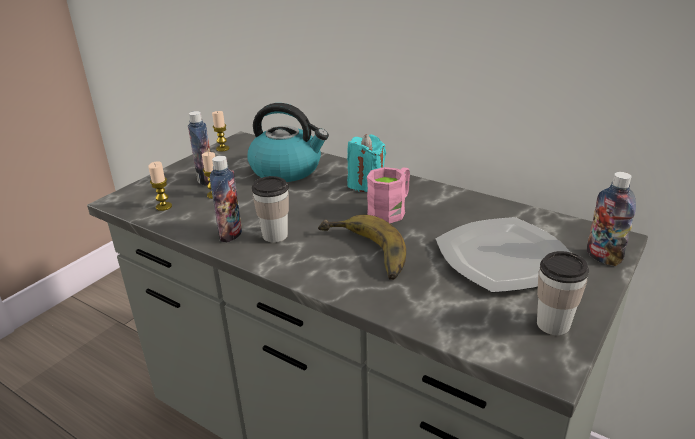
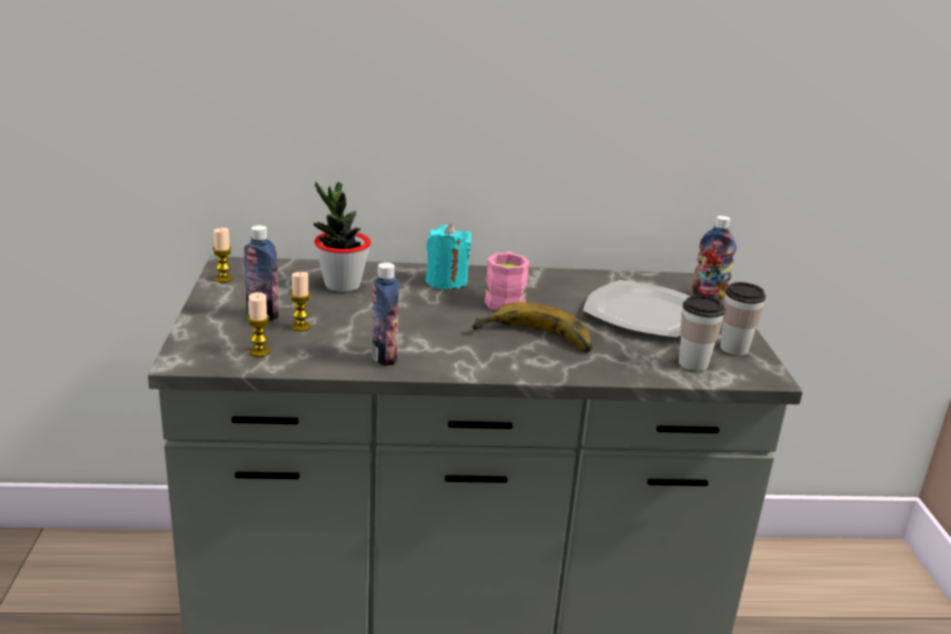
camera: 40 degrees left, 5 degrees down
(275, 235) = (431, 347): cup -> cup (693, 364)
(287, 169) = (342, 285): kettle -> potted plant

